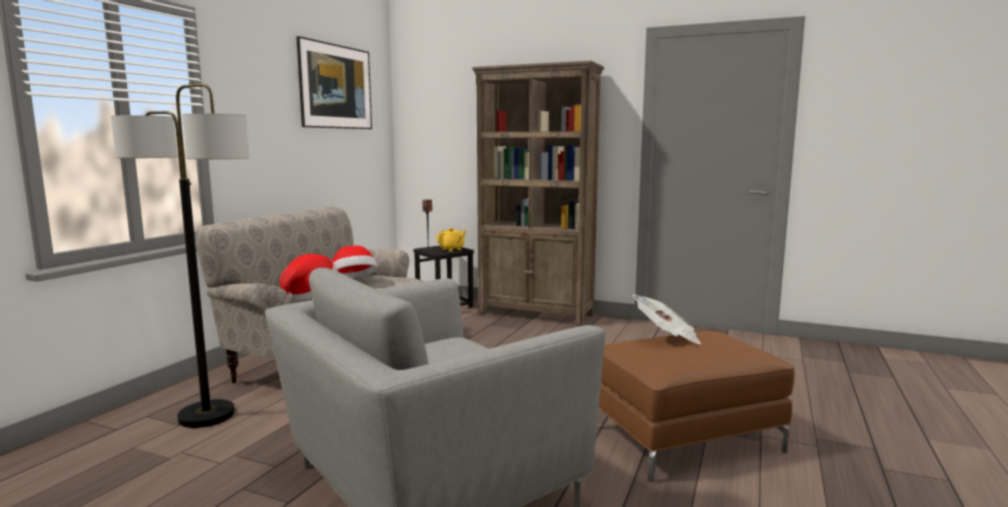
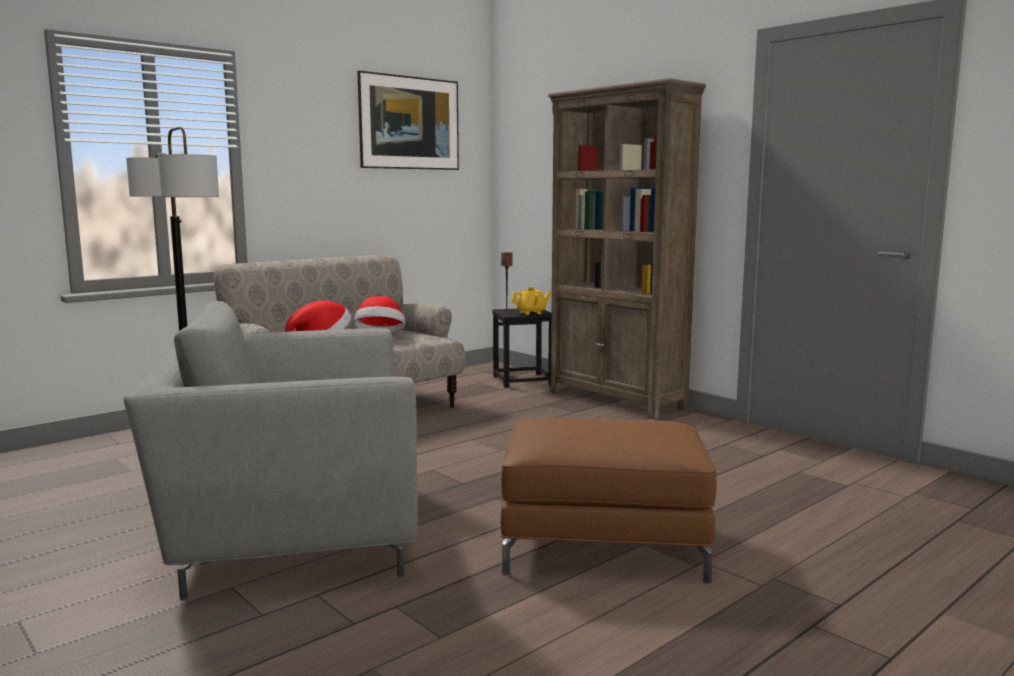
camera: 25 degrees right, 0 degrees up
(666, 337) = (592, 418): newspaper -> none

